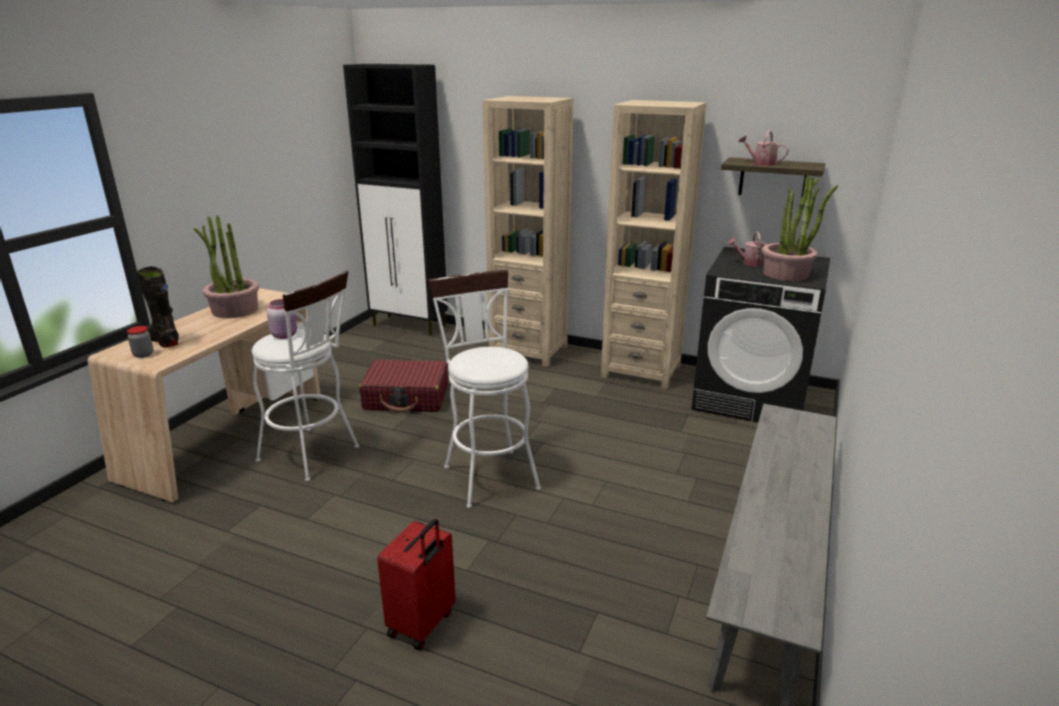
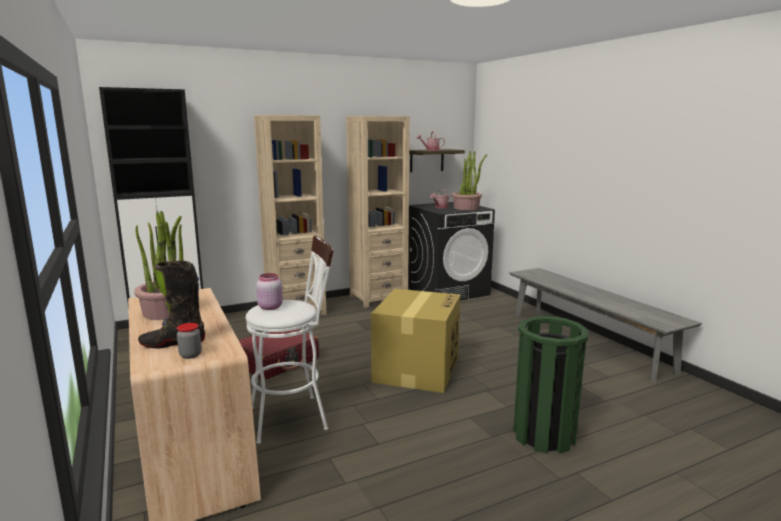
camera: 50 degrees left, 10 degrees down
(422, 624) = (544, 435): red suitcase -> green trash can
(488, 473) = (417, 368): white stool -> cardboard box

